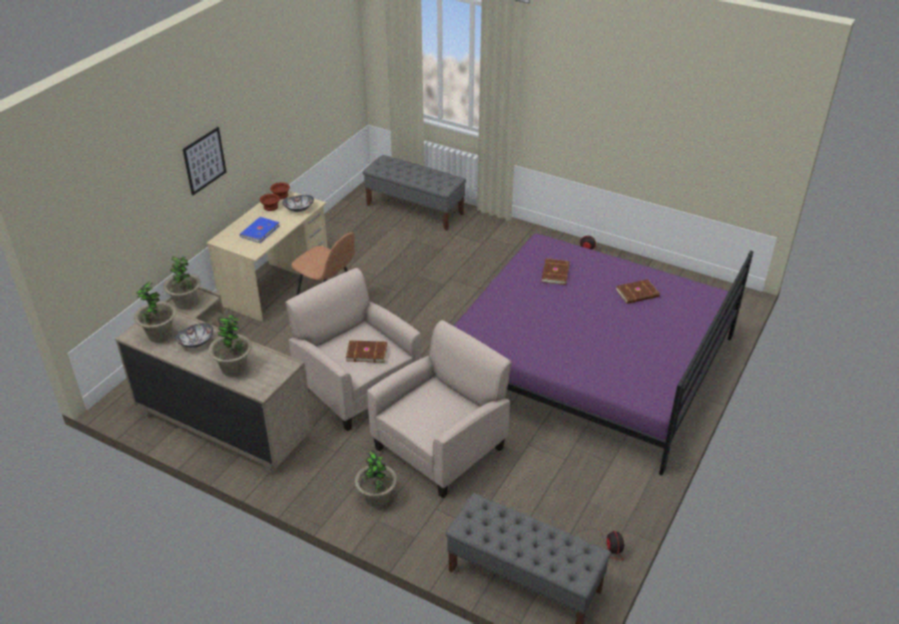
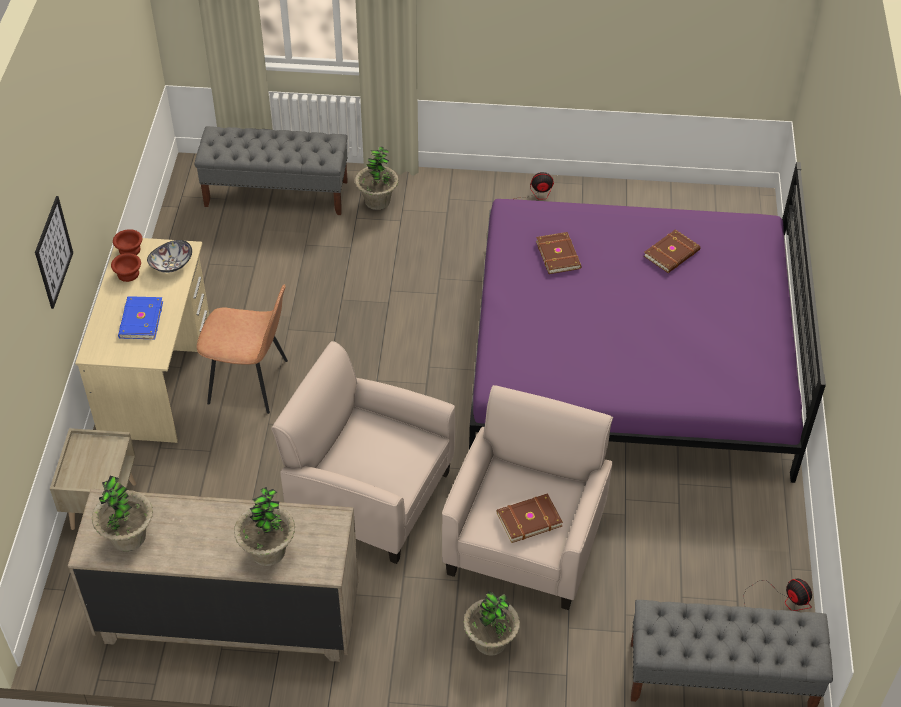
camera: 25 degrees left, 10 degrees up
(186, 303) = (88, 462): potted plant -> potted plant (377, 201)
(196, 342) = (187, 531): bowl -> none
(366, 352) = (391, 454): brown book -> brown book (528, 519)

